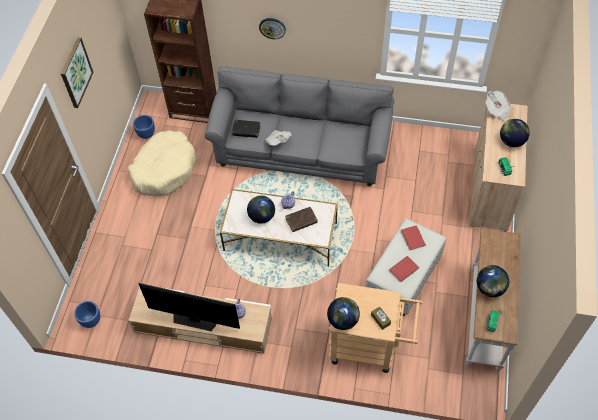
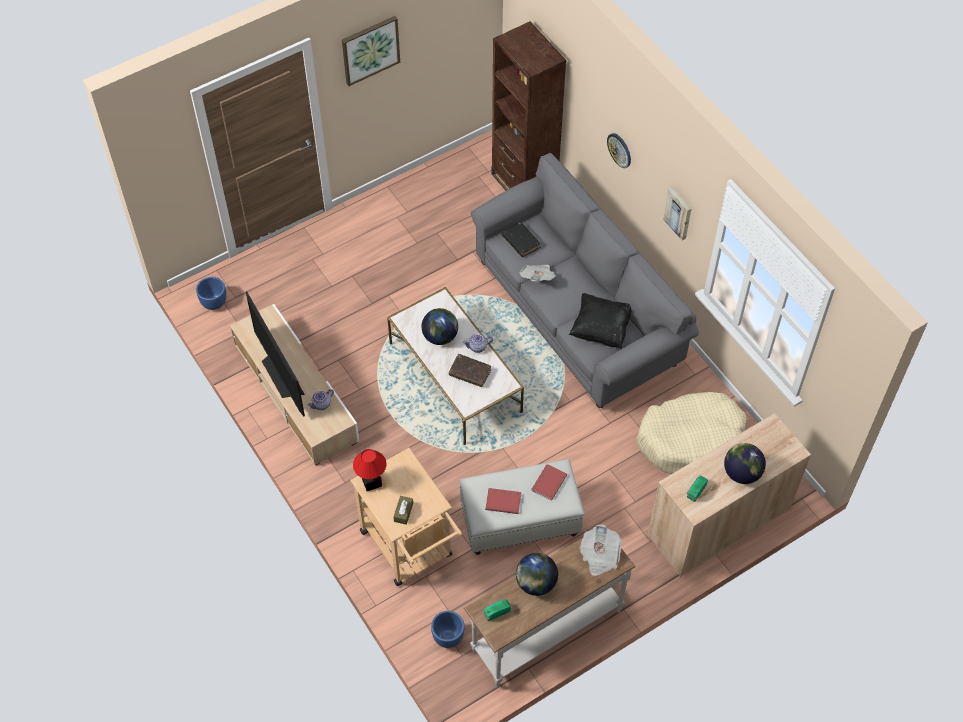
camera: 45 degrees right, 0 degrees up
(146, 134) = (452, 172): blue planter -> blue planter (448, 637)
(164, 169) = (428, 221): beige dog bed -> beige dog bed (691, 440)
(342, 139) = (600, 329): none -> black pillow
(343, 34) = (679, 213): none -> picture
(343, 320) = (372, 482): globe -> table lamp
(497, 111) = (770, 431): newspaper -> newspaper (599, 556)

